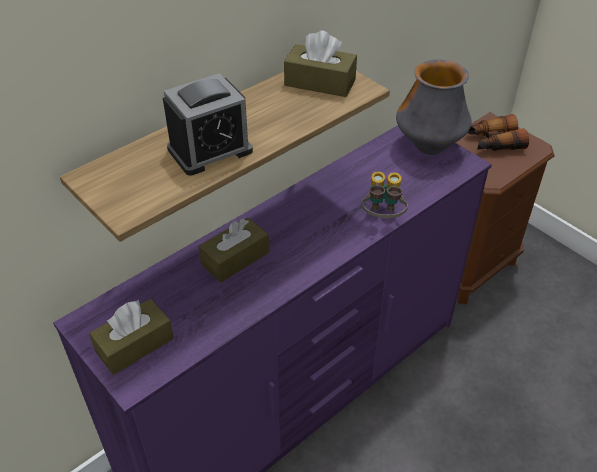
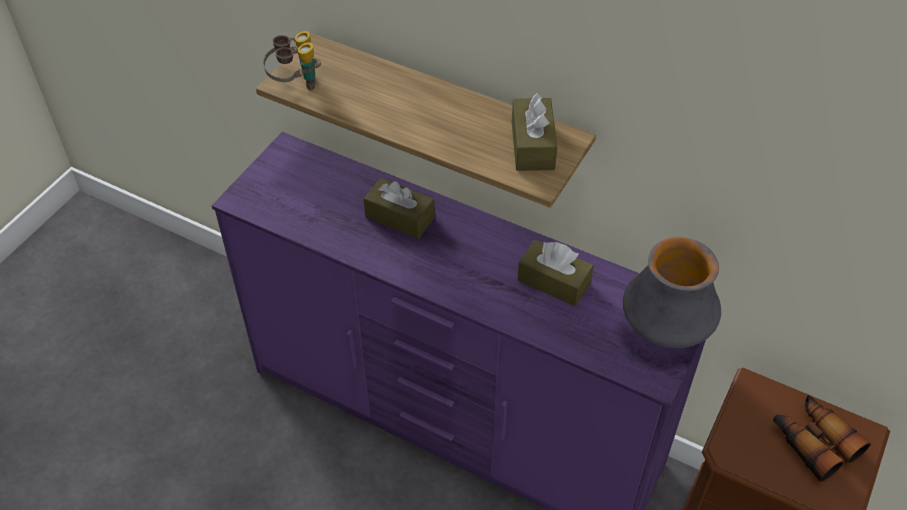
camera: 70 degrees right, 5 degrees up
(134, 345) = (275, 187): brown tissue box -> brown tissue box (553, 281)
(210, 150) = (382, 103): alarm clock -> none
(382, 218) = (513, 316): binoculars -> binoculars (295, 84)

